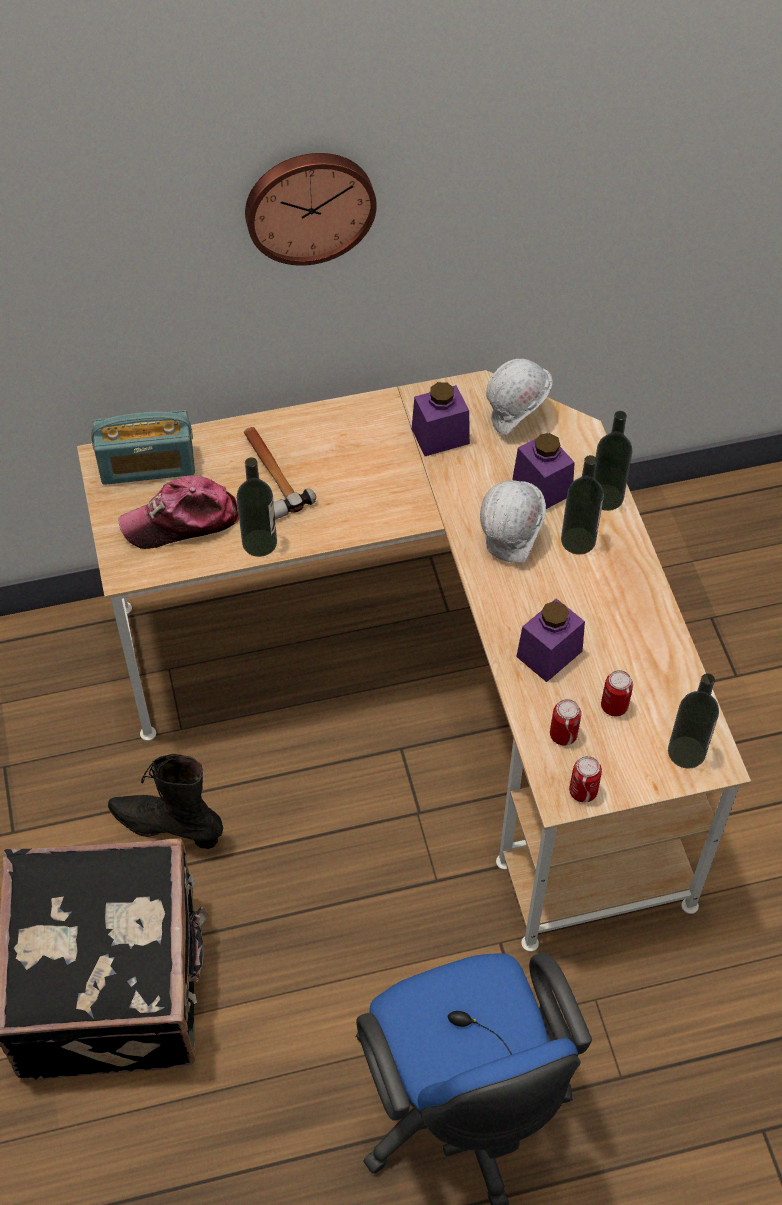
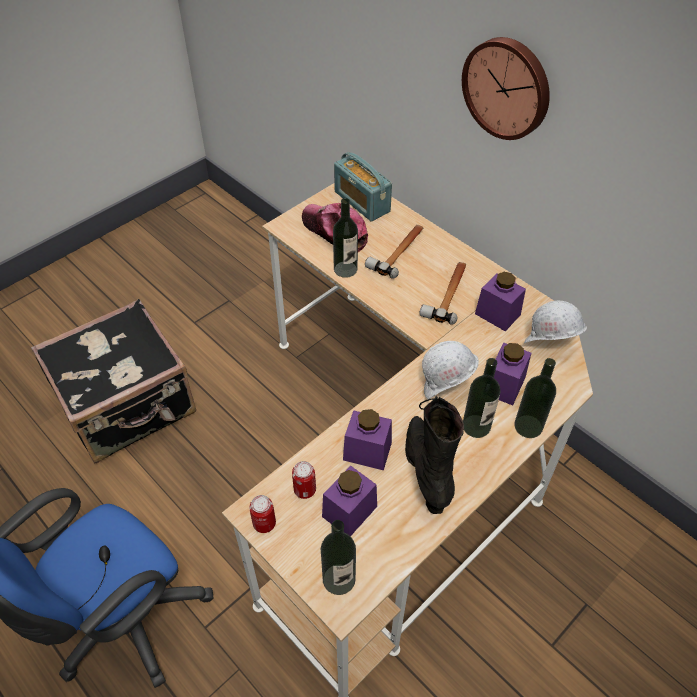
camera: 60 degrees right, 5 degrees down
(167, 826) = (233, 381): black boot -> black boot (427, 470)
(376, 463) = (448, 294): none -> hammer
(614, 706) = (349, 511): can -> purple jar

